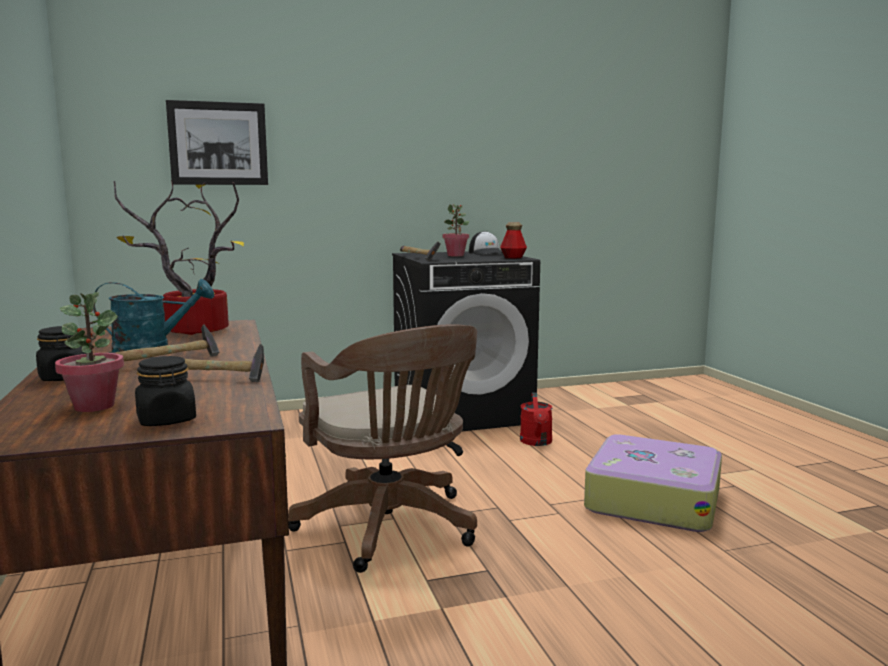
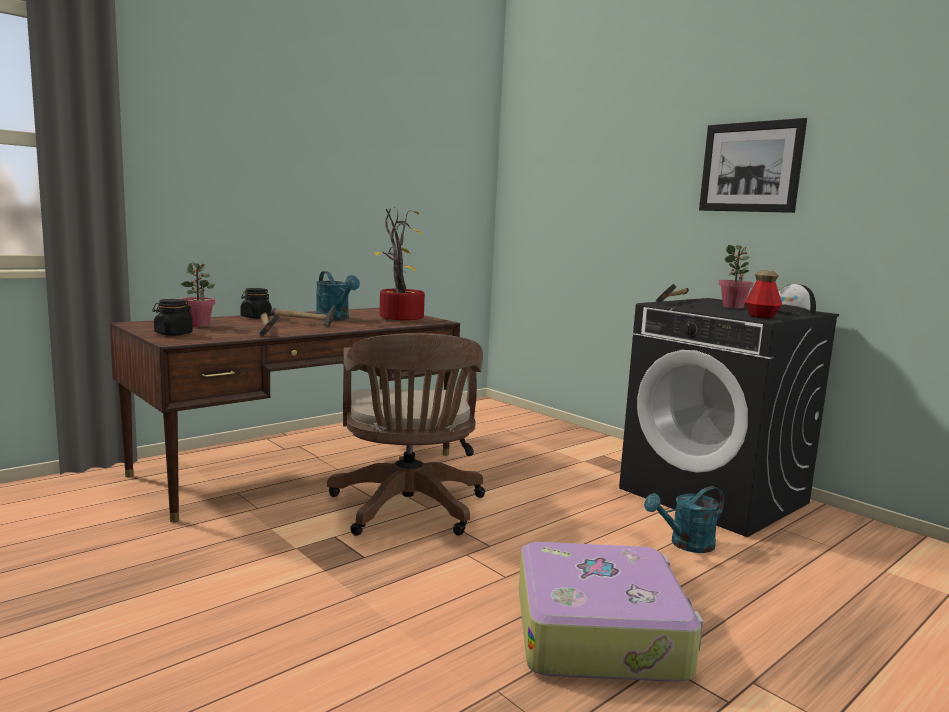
camera: 65 degrees right, 0 degrees up
(218, 143) = (581, 181): picture -> picture (750, 167)
(391, 529) = (408, 510): brown office chair -> brown office chair turned 45 degrees counterclockwise
(537, 442) = (686, 545): red watering can -> turquoise watering can

